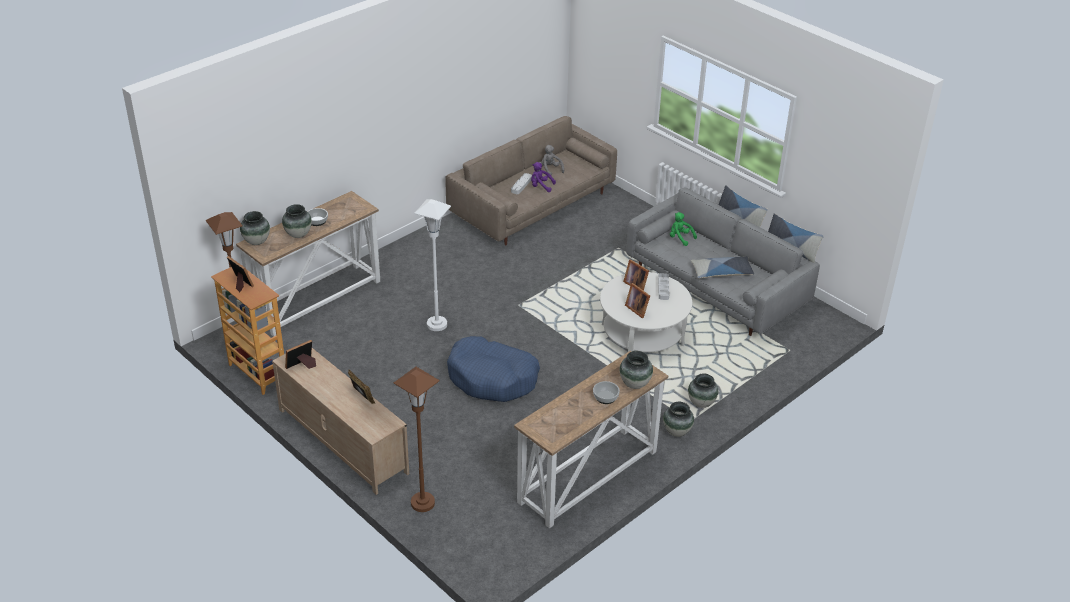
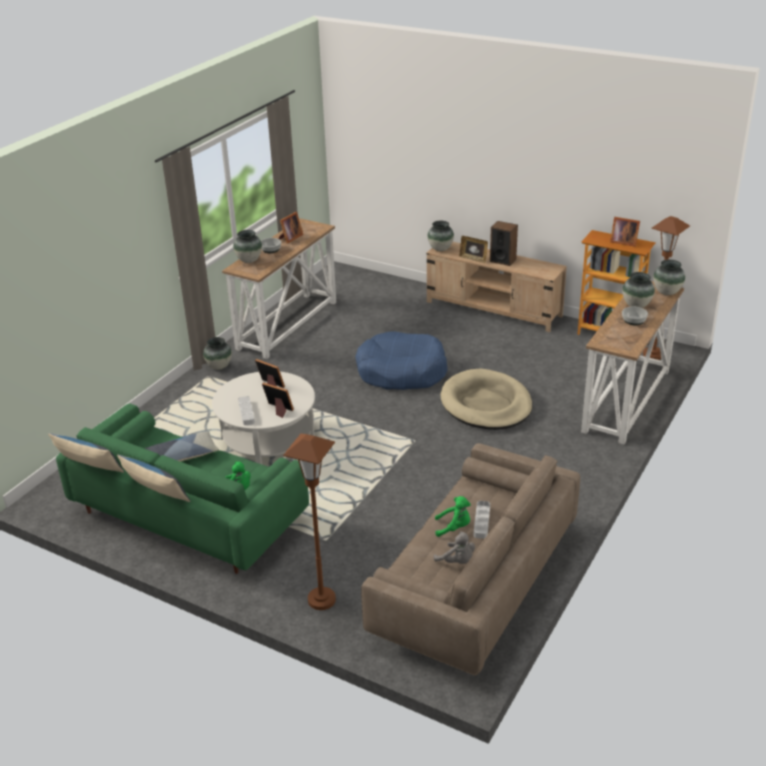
camera: 165 degrees right, 5 degrees down
(302, 365) = (539, 267): picture frame -> picture frame (290, 238)
(331, 386) = (503, 260): none -> speaker
(422, 503) = (405, 290): brown floor lamp -> brown floor lamp (321, 600)
(437, 324) = (486, 404): white floor lamp -> beige dog bed
(541, 186) = (454, 528): purple plush toy -> green plush toy
(701, 403) = (198, 392): vase -> vase (440, 249)
(716, 286) = (189, 514): grey sofa -> green sofa

